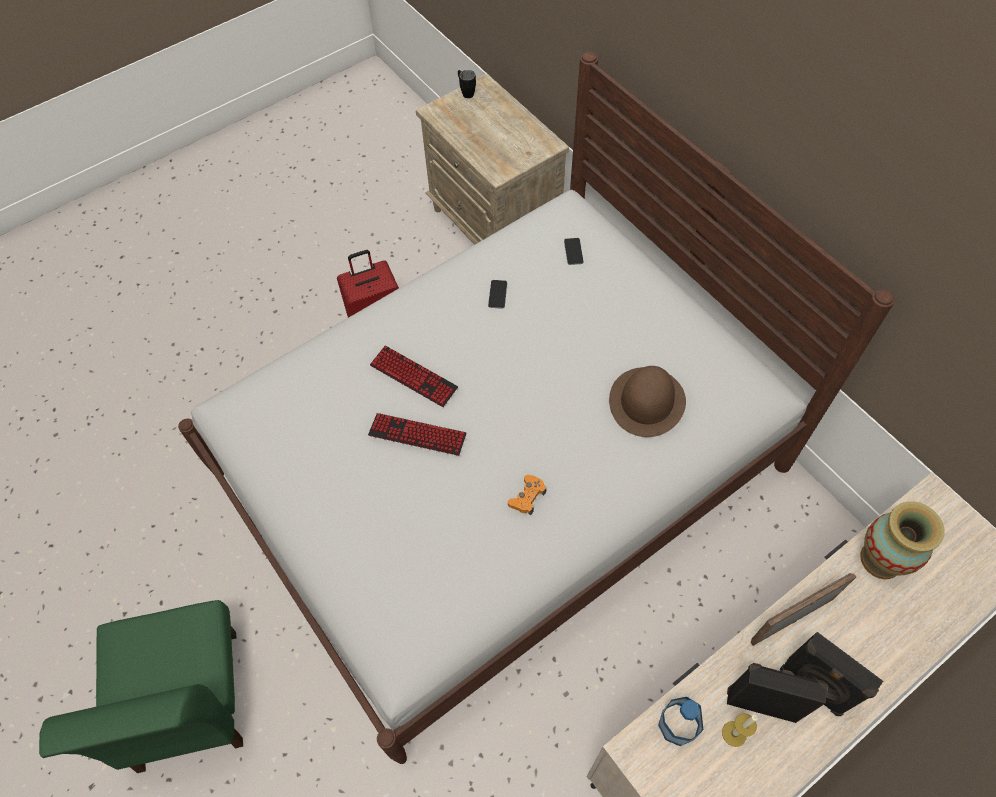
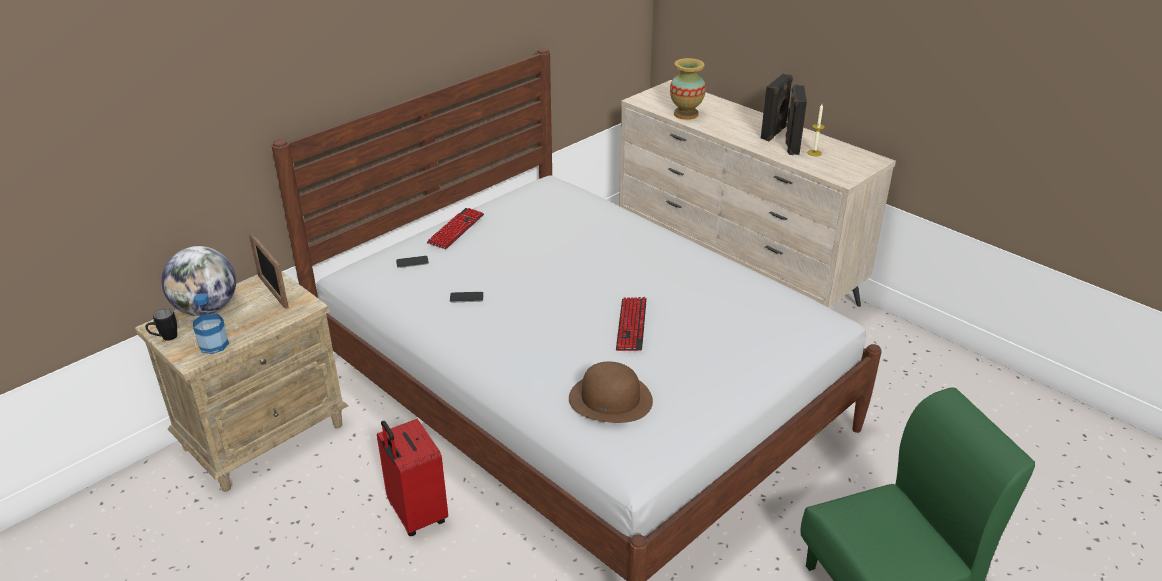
camera: 100 degrees left, 25 degrees down
(413, 377) = (570, 334): keyboard -> keyboard (456, 229)
(504, 110) = (207, 309): none -> globe
(527, 497) = (670, 267): orange game controller -> none
(647, 401) = (569, 221): brown hat -> brown hat (611, 399)
(678, 725) = (820, 168): bottle -> bottle (213, 345)
(791, 620) = (737, 138): picture frame -> picture frame (273, 291)

